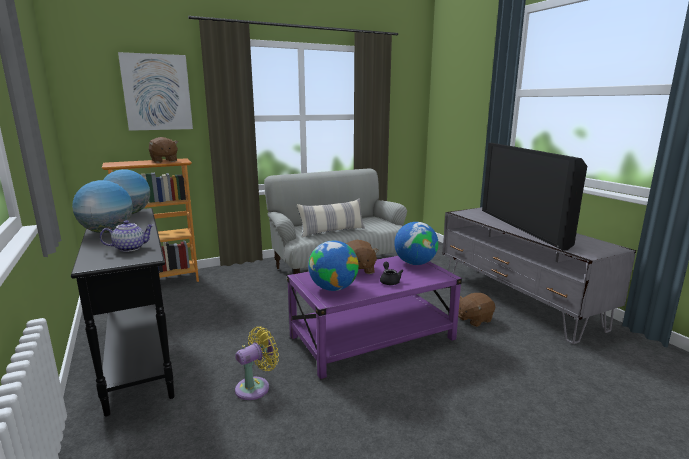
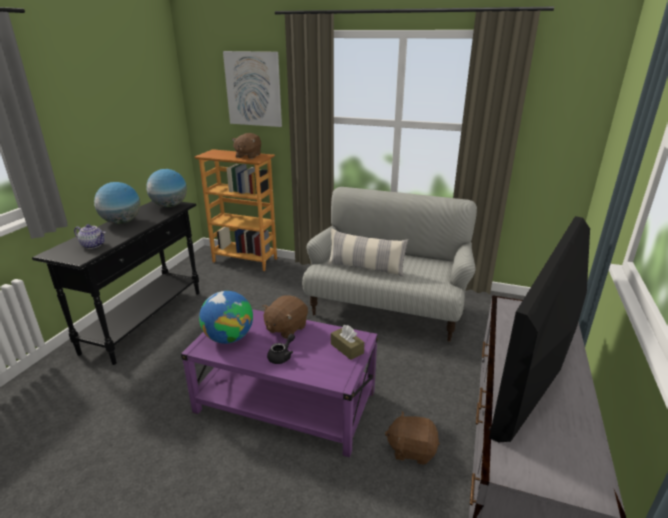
camera: 45 degrees right, 10 degrees up
(256, 387) = (155, 389): yellow fan -> none
(415, 263) = (347, 348): globe -> brown tissue box

